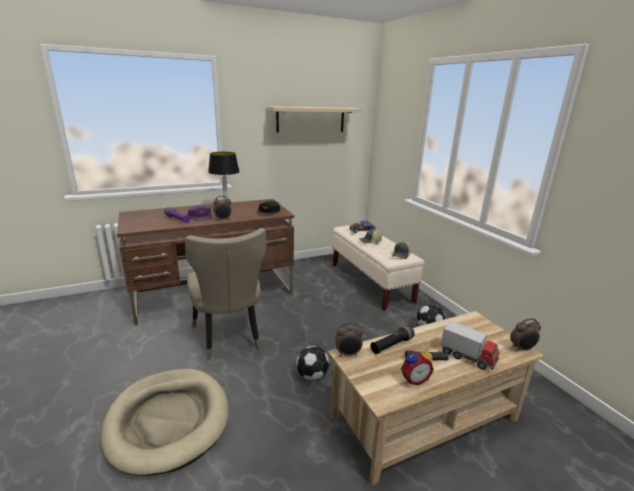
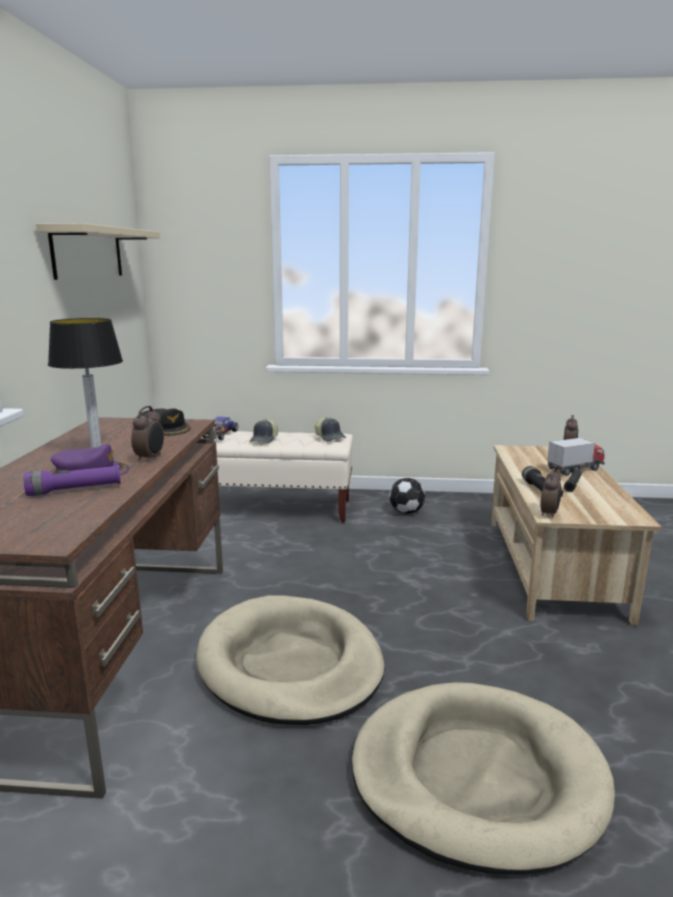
camera: 60 degrees left, 5 degrees down
(229, 338) = (290, 664): beige chair -> beige dog bed
(312, 375) = (444, 611): football -> none
(414, 379) = (605, 497): alarm clock -> none

